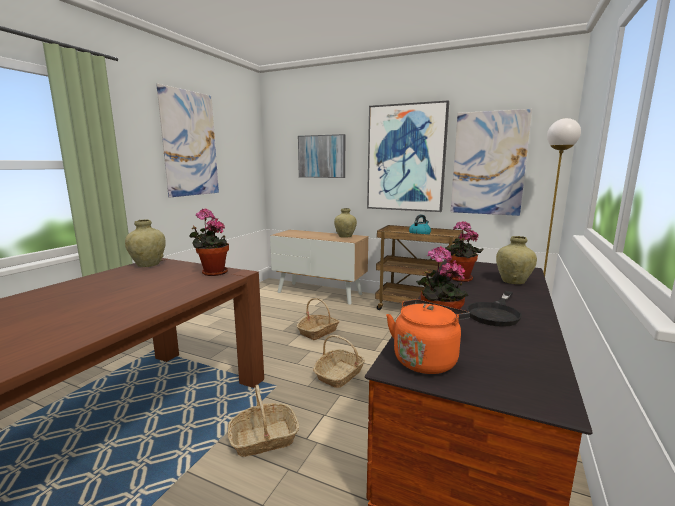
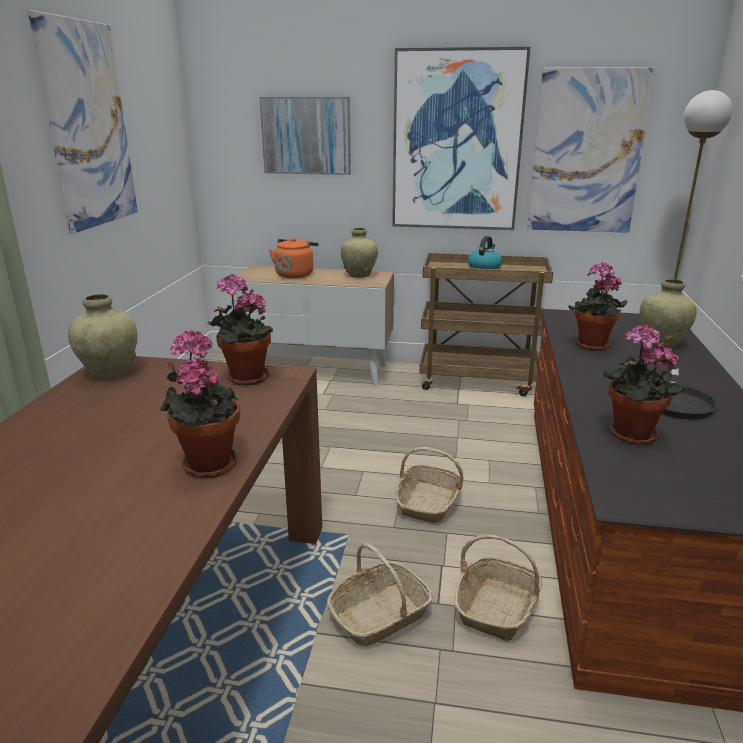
camera: 15 degrees left, 10 degrees up
(140, 308) = (207, 463): none -> potted plant
(318, 332) = (356, 438): basket -> basket (497, 607)
(426, 359) = (650, 483): orange kettle -> orange kettle (295, 274)

